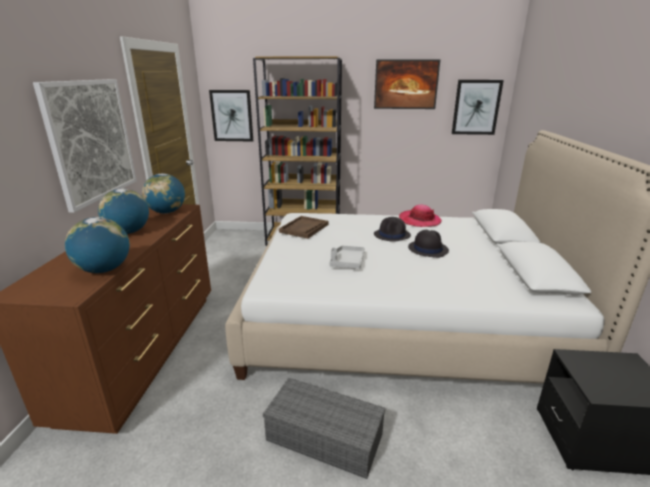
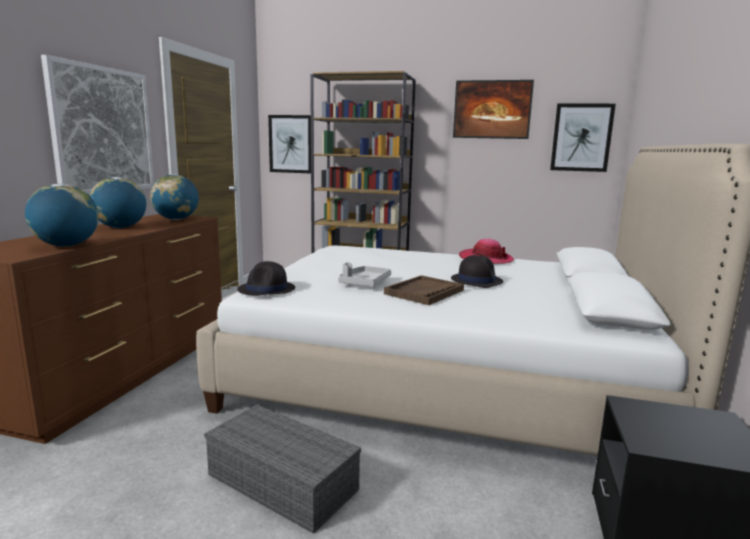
camera: 10 degrees right, 10 degrees down
(304, 228) = (335, 255): brown tray -> brown tray (424, 292)
(392, 235) = (439, 267): black hat -> black hat (267, 289)

